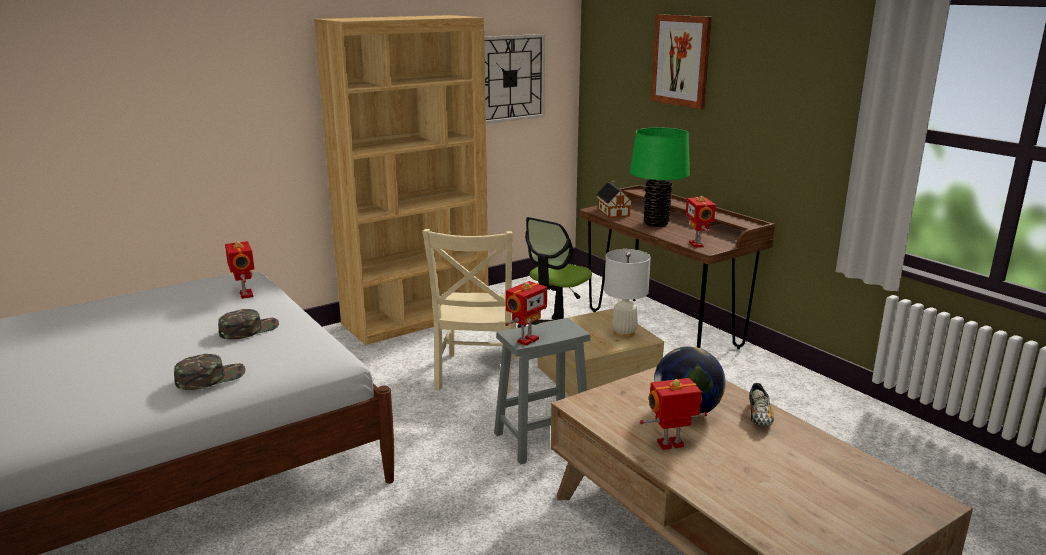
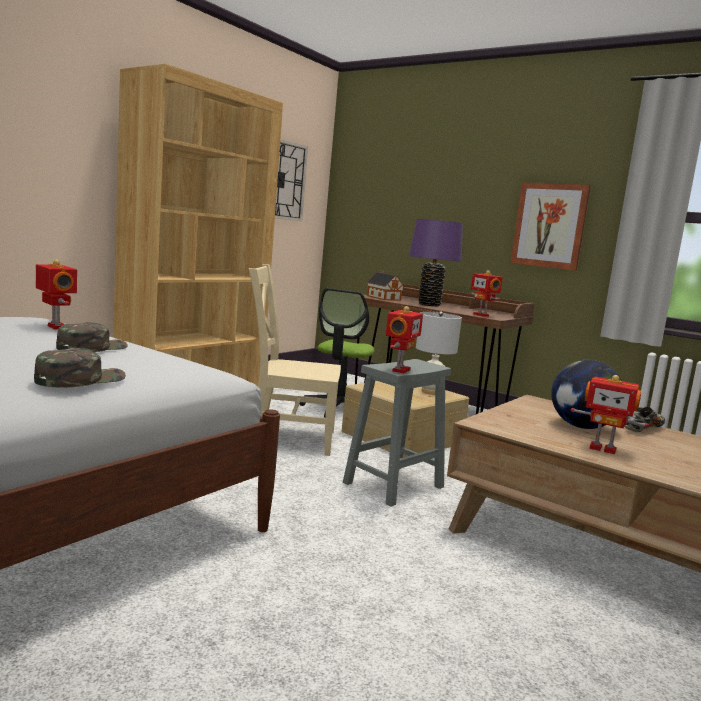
camera: 20 degrees left, 10 degrees down
(476, 375) = (287, 438): beige chair -> beige chair turned 105 degrees clockwise
(656, 223) = (429, 304): green table lamp -> purple table lamp
(671, 445) = (602, 449): toy robot -> toy robot turned 120 degrees counterclockwise
(681, 60) = (439, 171): picture -> picture (549, 225)
(759, 417) = (643, 429): shoe -> shoe turned 120 degrees counterclockwise

